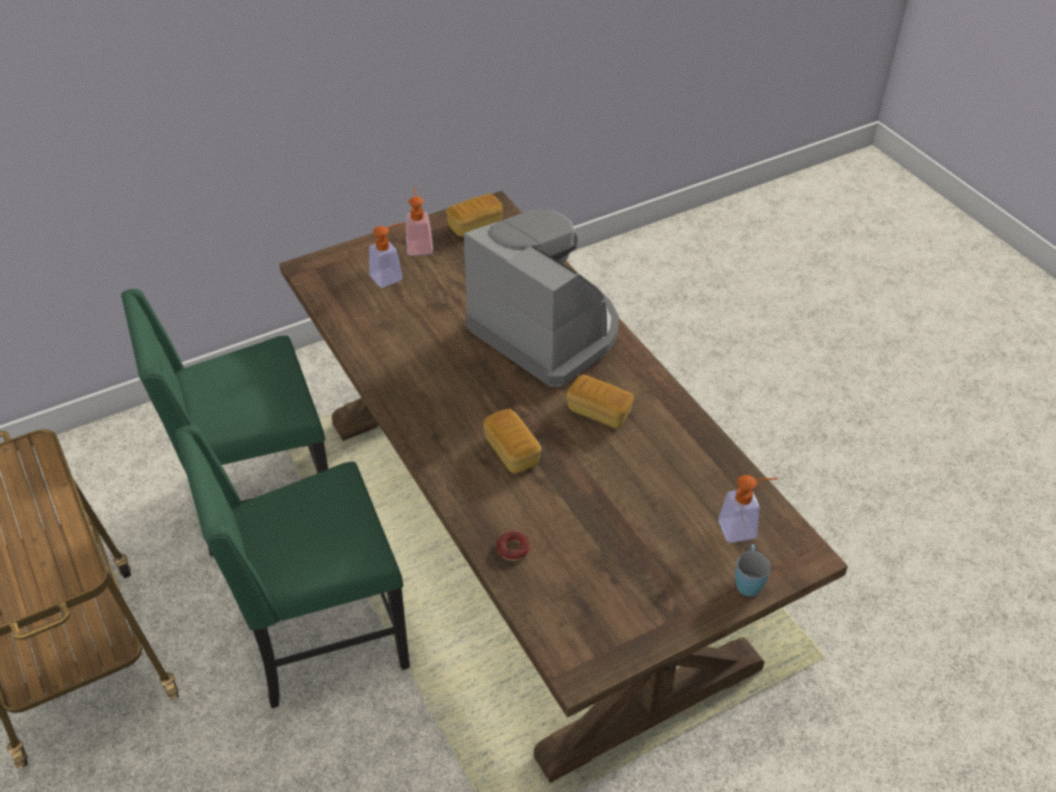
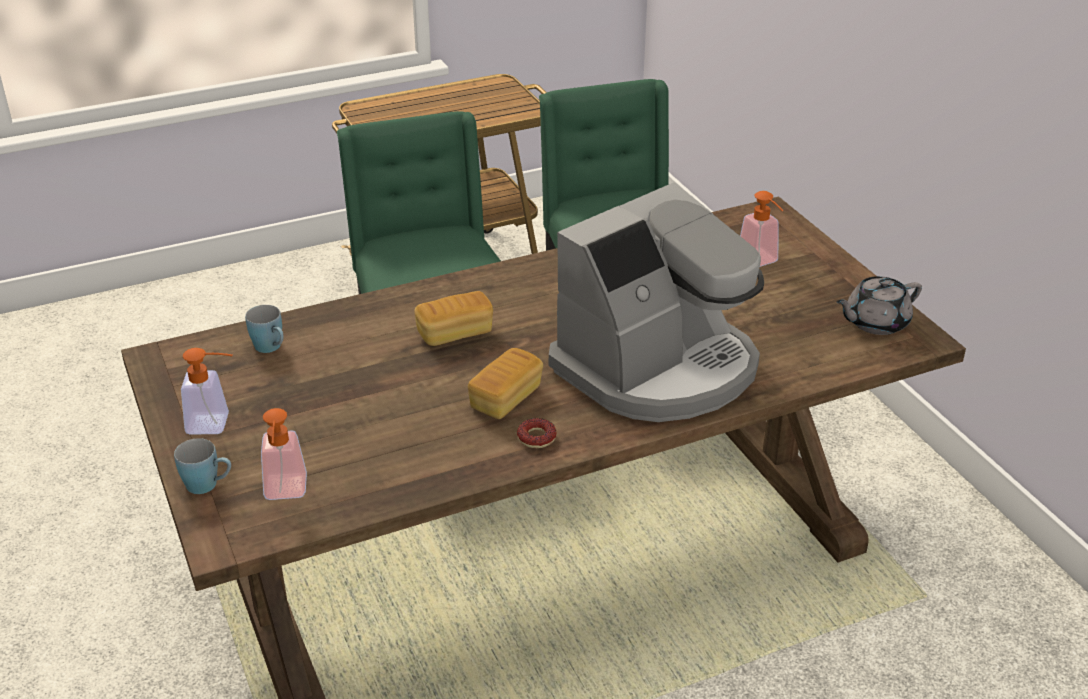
camera: 95 degrees right, 10 degrees down
(419, 244) = (826, 281): soap dispenser -> soap dispenser (216, 424)
(475, 225) = (875, 322): bread -> grey teapot
(513, 549) = (319, 327): donut -> donut (536, 437)
(551, 579) = (271, 348): none -> blue mug

